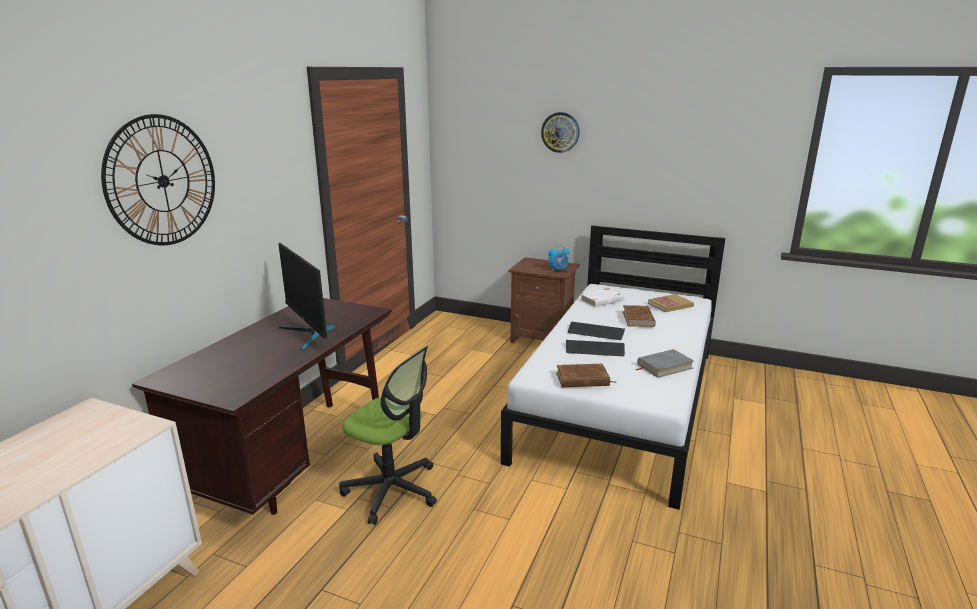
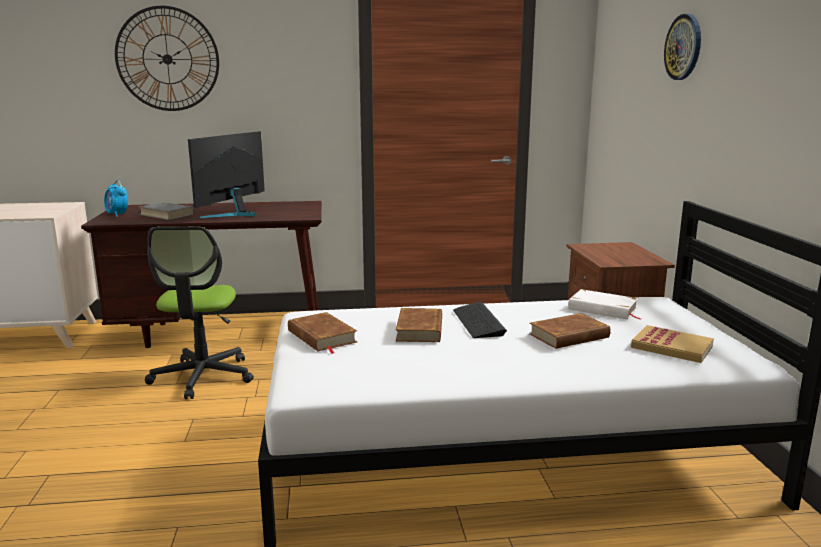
camera: 60 degrees right, 5 degrees down
(558, 270) = (619, 260): alarm clock -> alarm clock (117, 215)
(594, 349) = (420, 329): keyboard -> brown book
(664, 366) = (419, 374): grey book -> grey book (166, 214)

